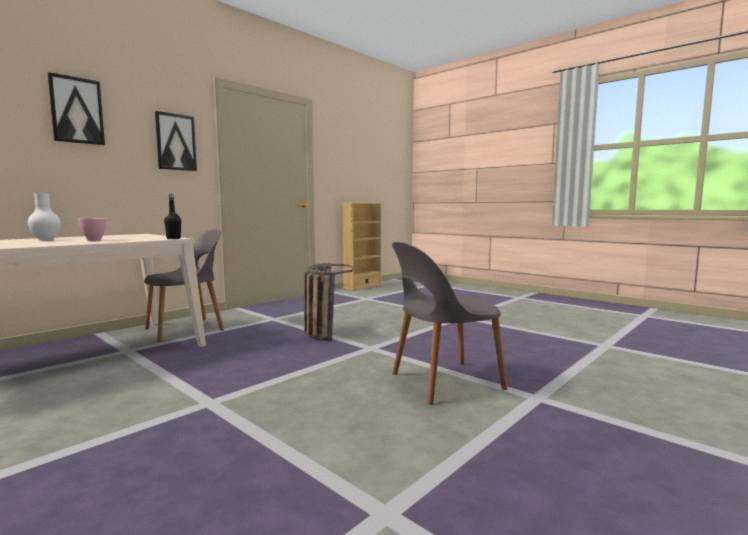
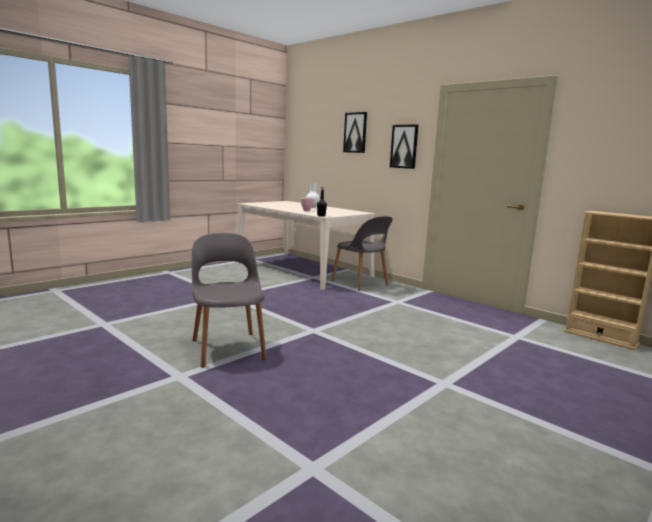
camera: 90 degrees right, 5 degrees up
(322, 331) = (361, 316): basket -> none

